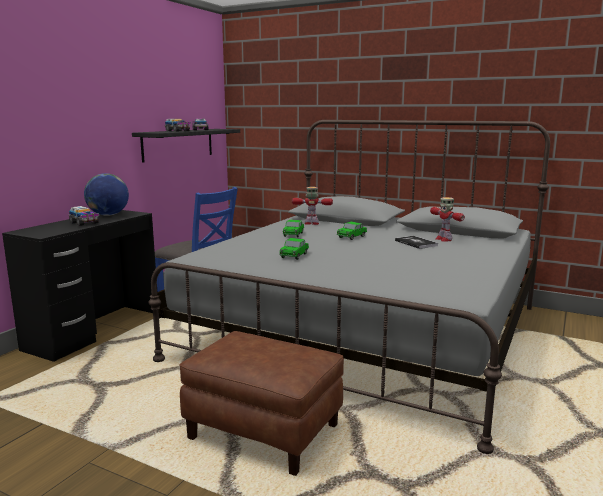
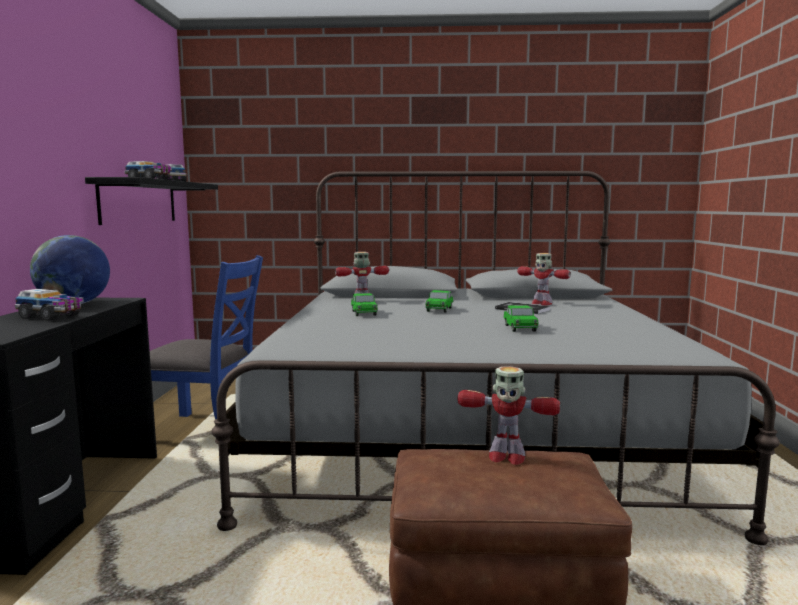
camera: 25 degrees left, 5 degrees down
(278, 346) = (505, 457): none -> toy robot
(294, 256) = (415, 335): toy car -> toy car (520, 328)

